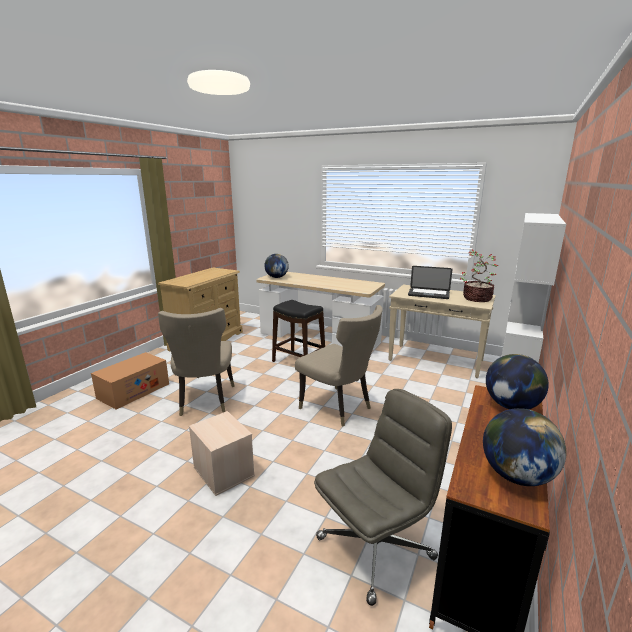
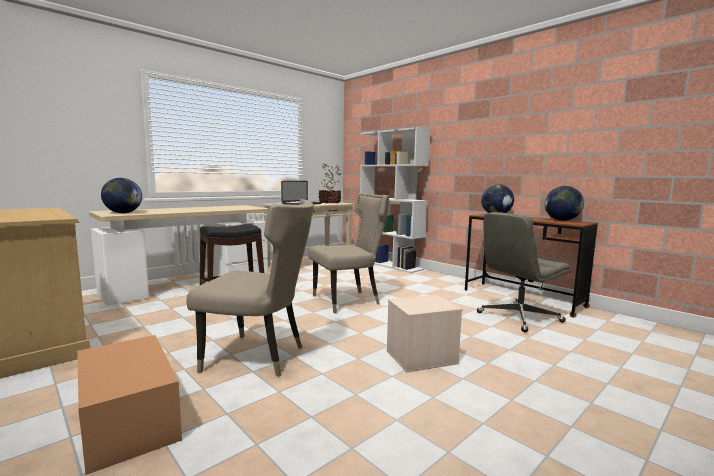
camera: 70 degrees left, 10 degrees down
(376, 547) = (518, 318): grey office chair -> grey office chair turned 105 degrees counterclockwise

